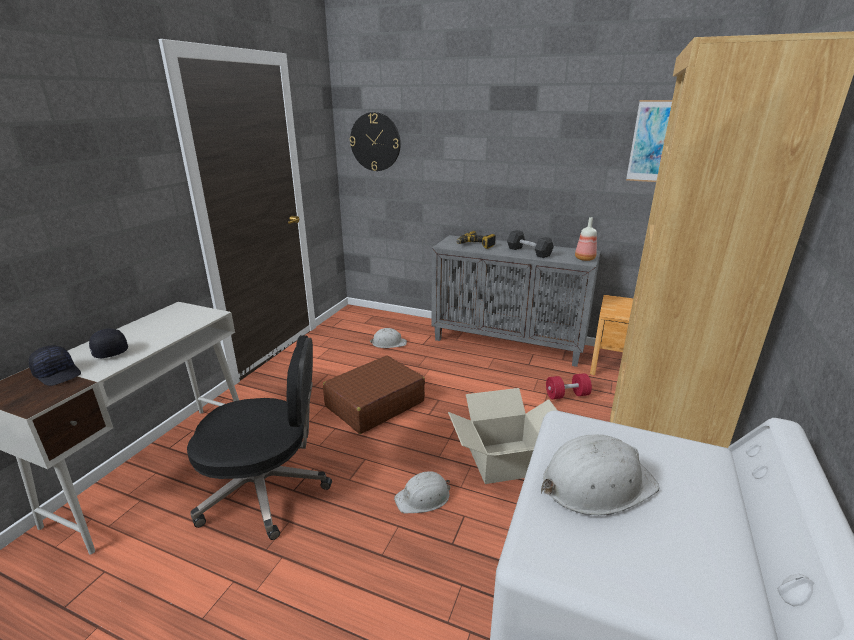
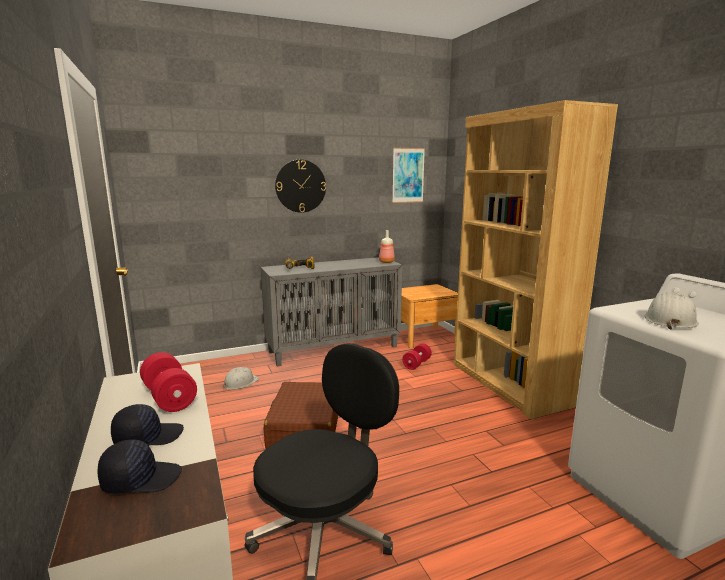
camera: 45 degrees left, 10 degrees down
(109, 351) = (148, 437): black cap -> black cap turned 150 degrees clockwise
(167, 330) = (169, 397): none -> red dumbbell
(375, 142) = (170, 185): wall clock -> wall clock (300, 186)
(423, 497) = (437, 460): white hard hat -> none
(505, 462) = (445, 414): cardboard box -> none
(529, 252) = (345, 265): black dumbbell -> none

